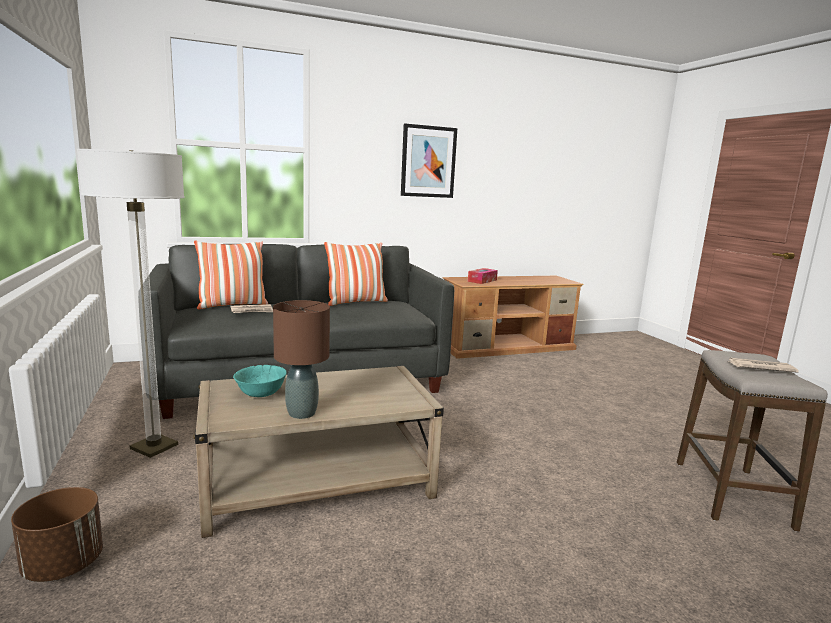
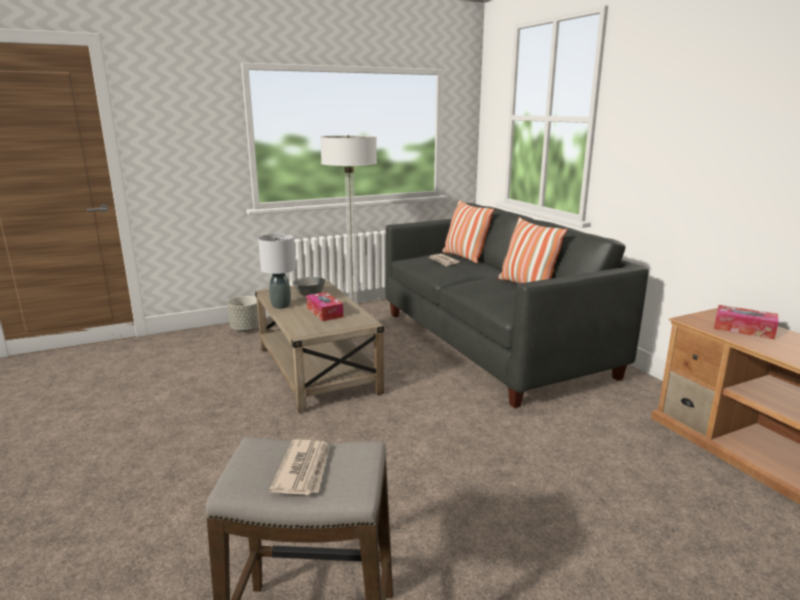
camera: 85 degrees right, 5 degrees up
(63, 565) = (246, 329): brown planter -> grey planter
(260, 394) = (309, 294): turquoise bowl -> grey bowl
(301, 413) = (281, 306): brown table lamp -> grey table lamp
(348, 388) = (324, 312): none -> tissue box
(428, 161) = (725, 128): picture -> none

